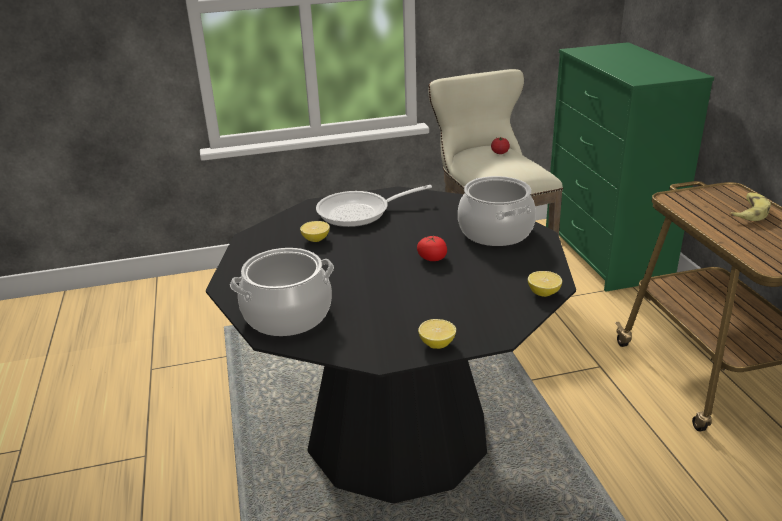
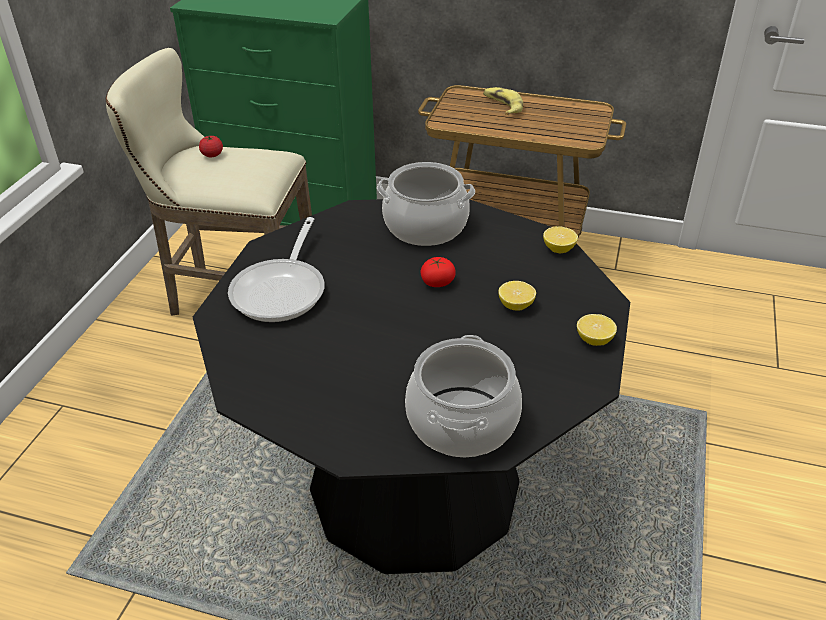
camera: 60 degrees left, 10 degrees up
(316, 239) = (310, 345): lemon -> lemon (515, 305)

